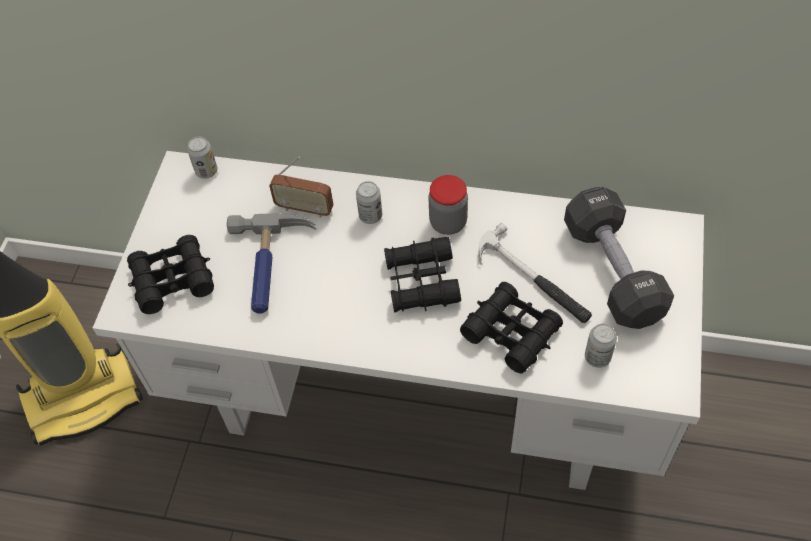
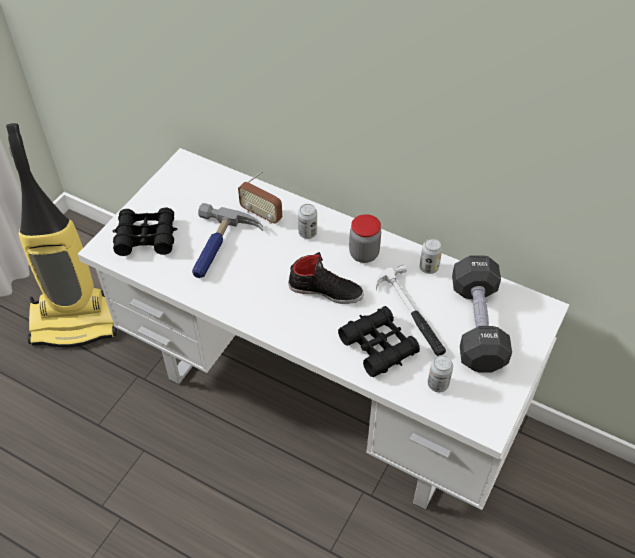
camera: 15 degrees right, 5 degrees down
(206, 171) = (202, 169): can -> can (429, 267)
(421, 281) = (326, 290): black binoculars -> black shoe

